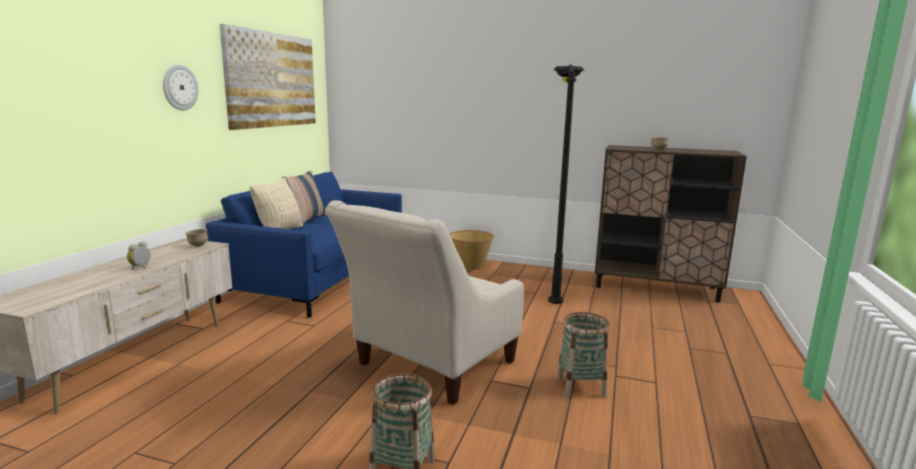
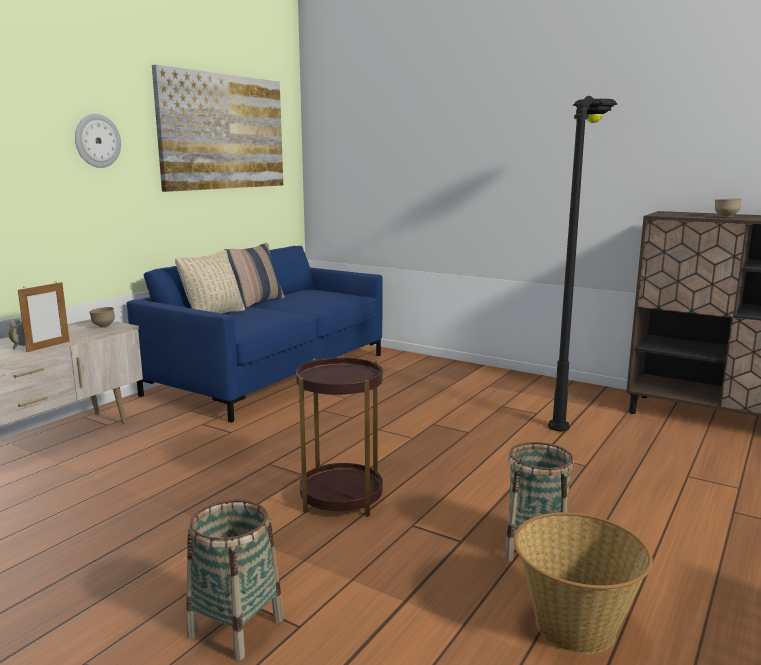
camera: 15 degrees right, 0 degrees up
(163, 265) = (48, 346): none -> picture frame
(429, 367) = (341, 498): beige armchair -> brown side table
(470, 266) = (464, 372): basket -> basket (574, 627)

